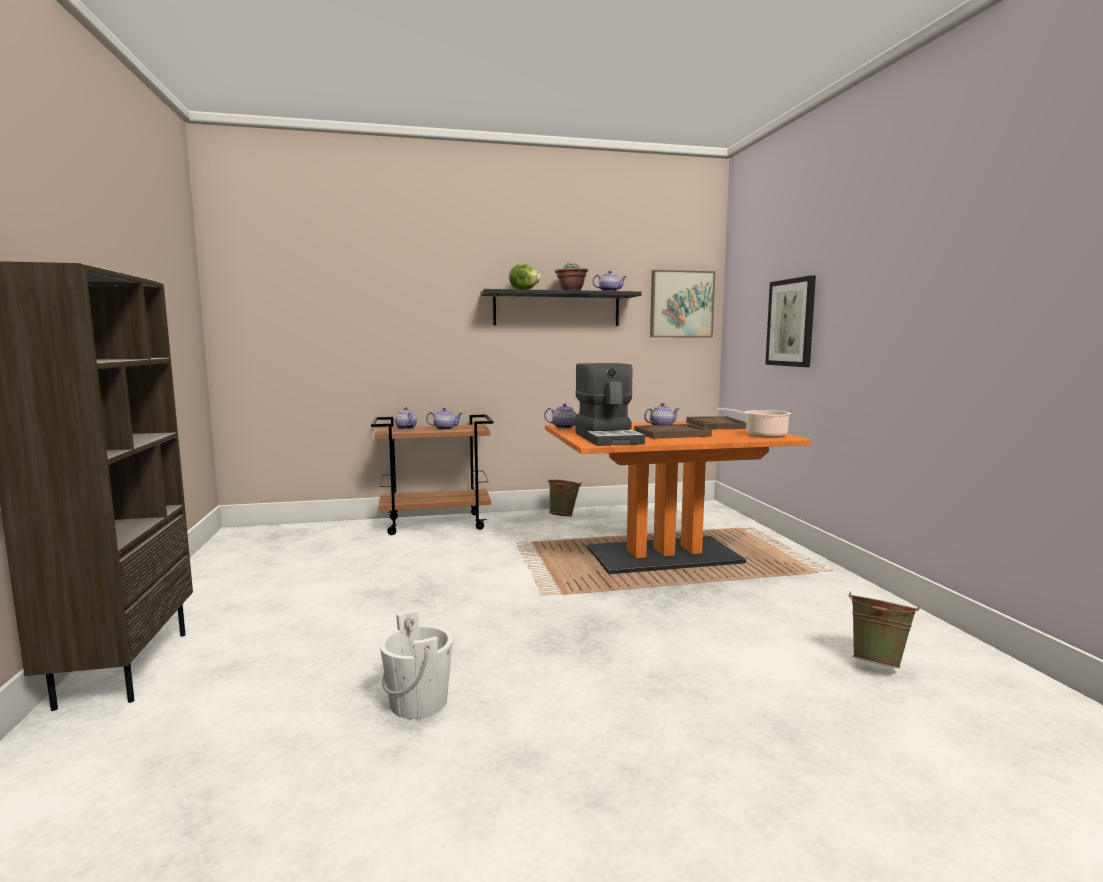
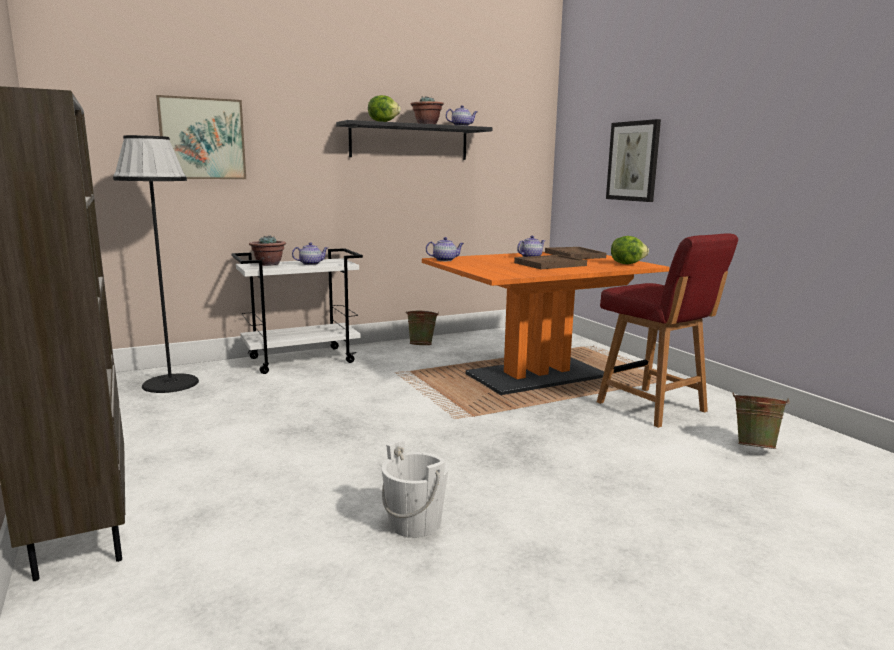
camera: 15 degrees left, 5 degrees up
(304, 538) = (171, 383): none -> black floor lamp
(405, 428) = (268, 264): teapot -> potted plant
(436, 524) = (302, 360): brown cart -> white cart
(609, 438) = (502, 270): coffee machine -> none
(681, 304) = (520, 140): picture -> picture (202, 139)
(762, 435) = (627, 264): cooking pot -> lettuce
(777, 603) = (653, 408): none -> red chair

